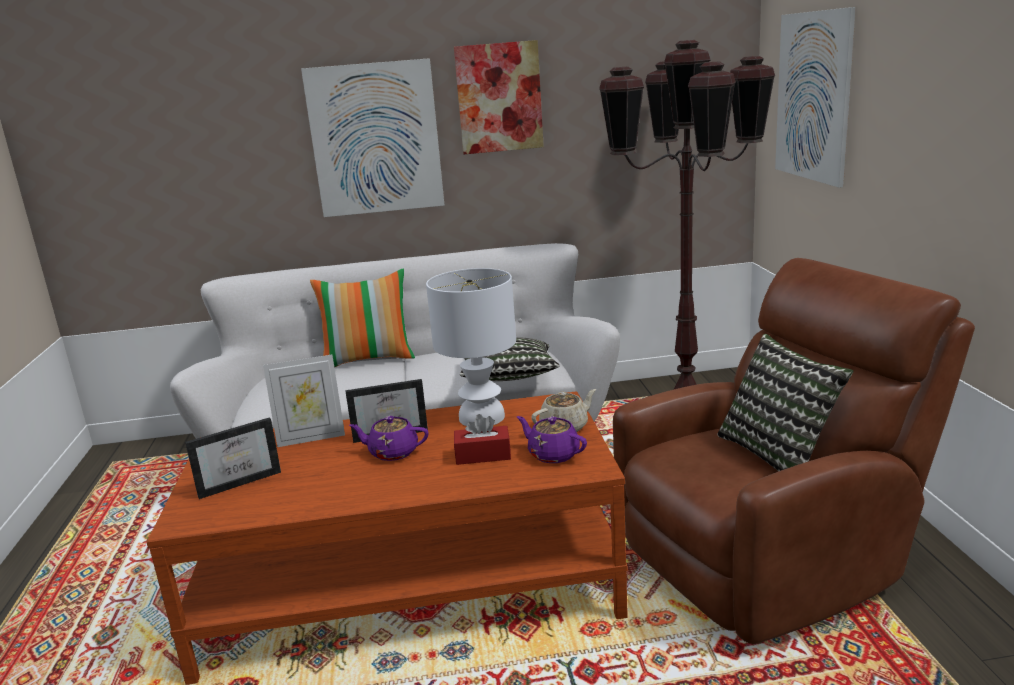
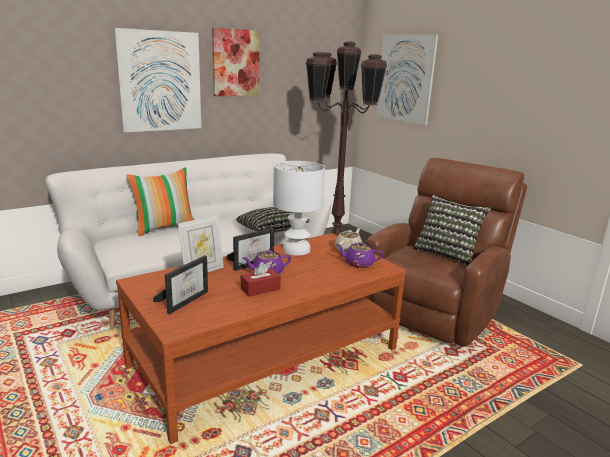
camera: 30 degrees left, 0 degrees up
(483, 455) = (322, 268): red tissue box -> red tissue box (260, 289)

